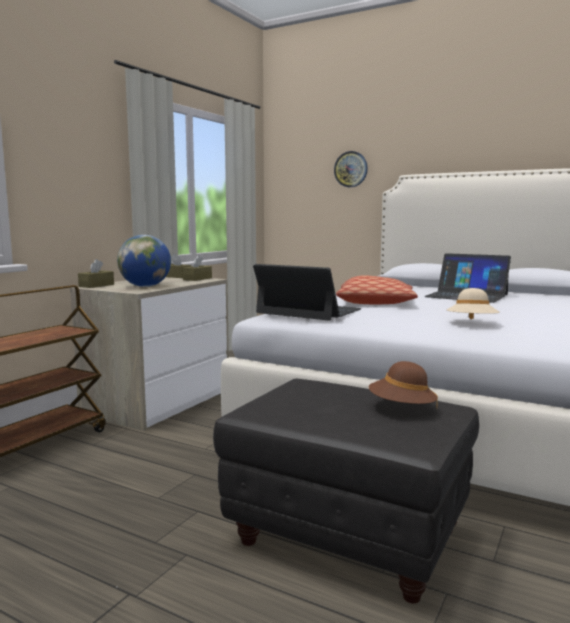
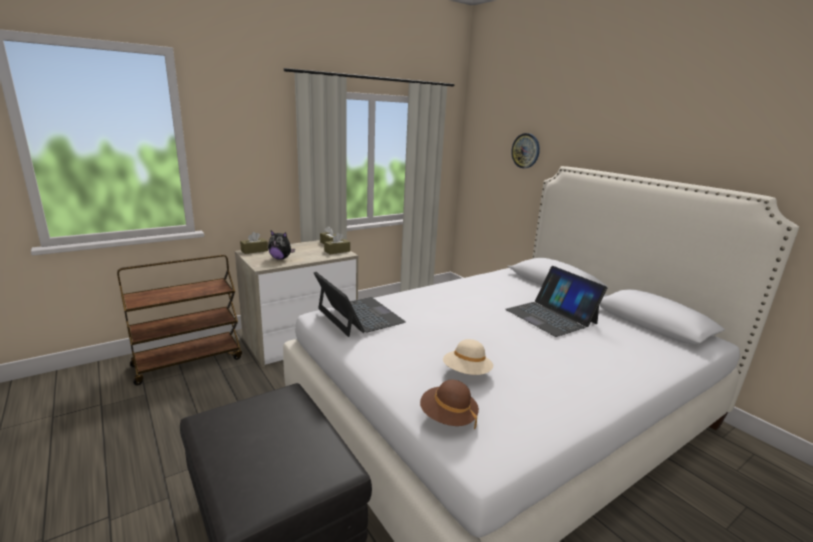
camera: 25 degrees right, 10 degrees up
(145, 286) = (281, 258): globe -> plush toy
(376, 303) = (443, 311): pillow -> none
(401, 408) = (301, 458): brown hat -> brown hat (448, 417)

